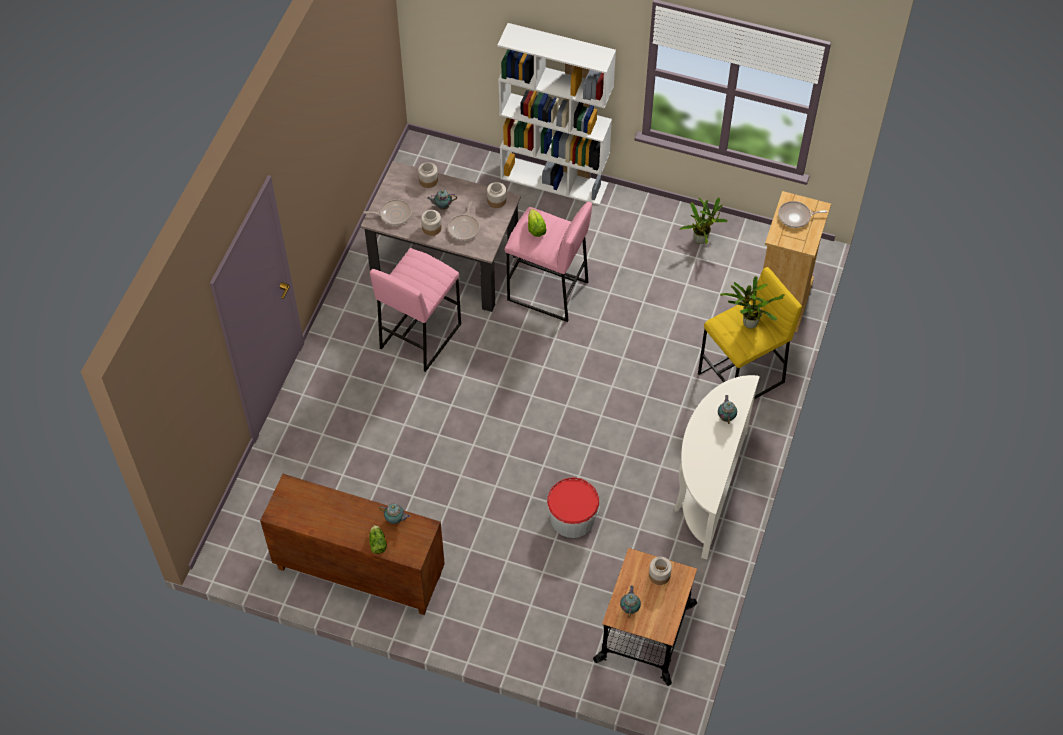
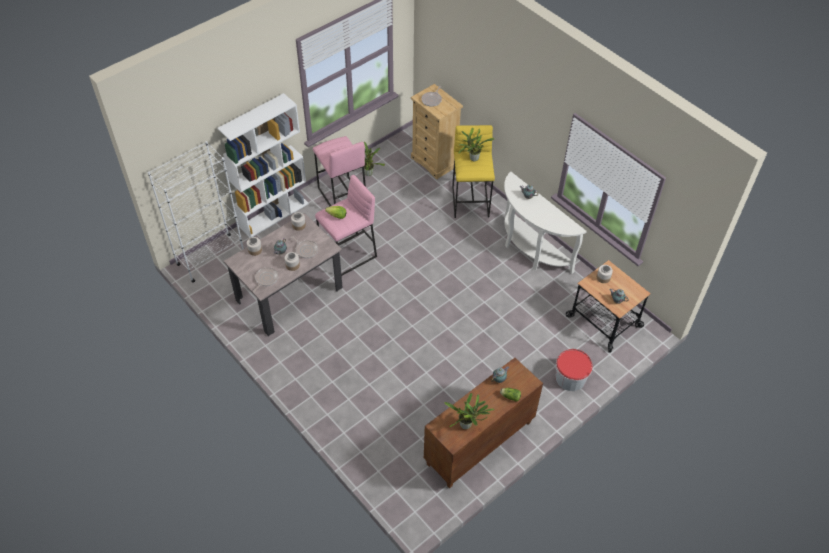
camera: 60 degrees left, 5 degrees down
(308, 516) = (467, 425): none -> potted plant
(420, 335) = (331, 331): pink stool -> pink stool (341, 196)
(443, 159) = (211, 258): none -> white bookcase
(572, 518) = (510, 318): bucket -> bucket (570, 378)

